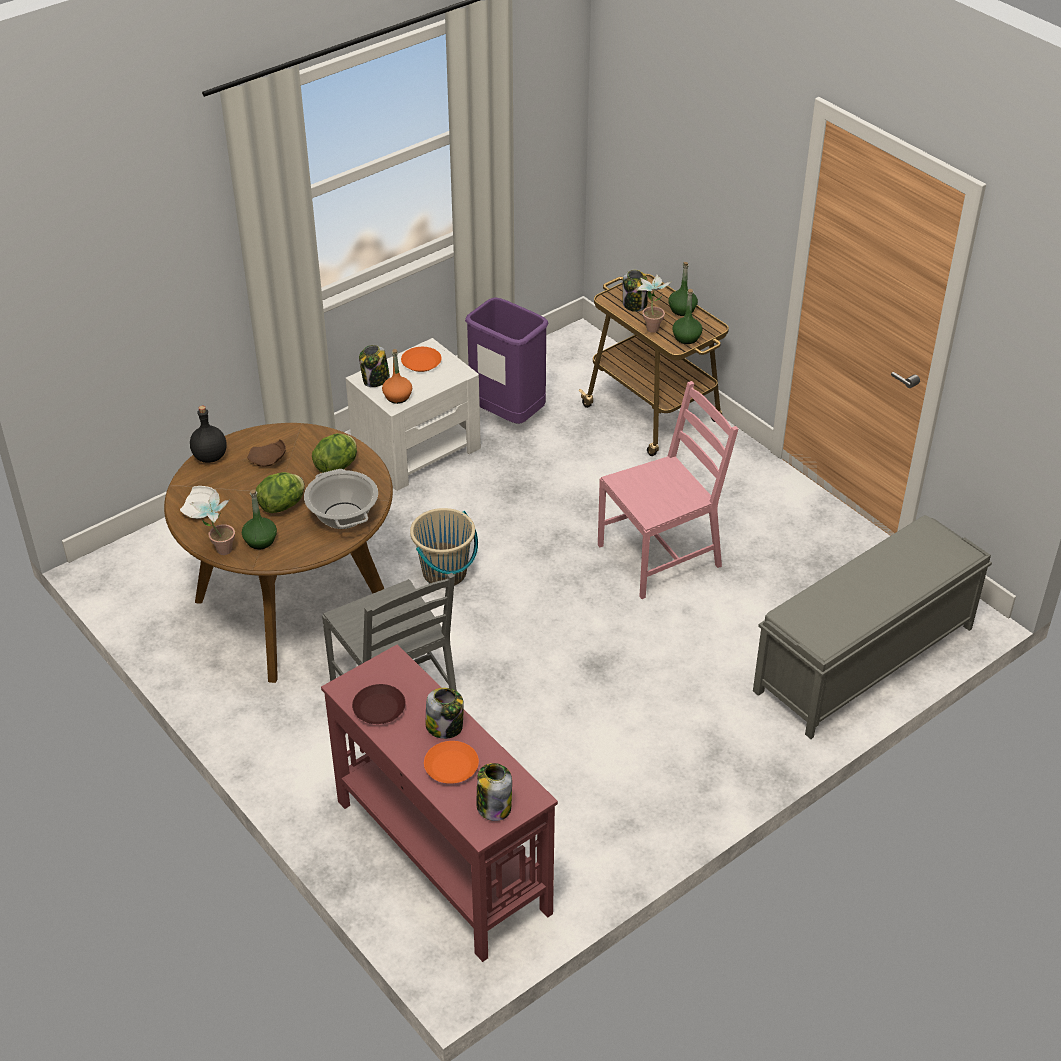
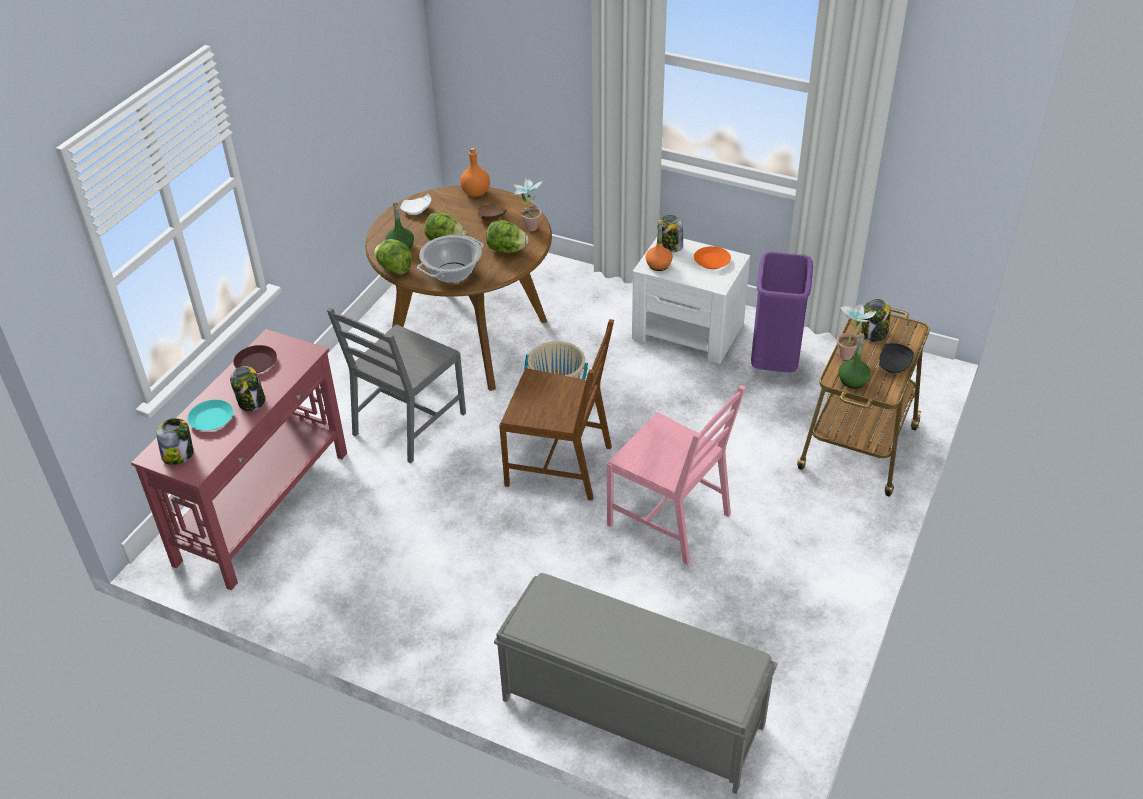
camera: 65 degrees right, 0 degrees up
(210, 456) = (476, 193): black bottle -> orange bottle
(218, 550) = (380, 233): potted plant -> potted plant (529, 225)
(297, 556) = (394, 269): none -> lettuce
(452, 766) = (212, 419): orange plate -> turquoise plate
(540, 603) = (560, 465): none -> brown chair
(682, 309) = (894, 365): green bottle -> black plate

